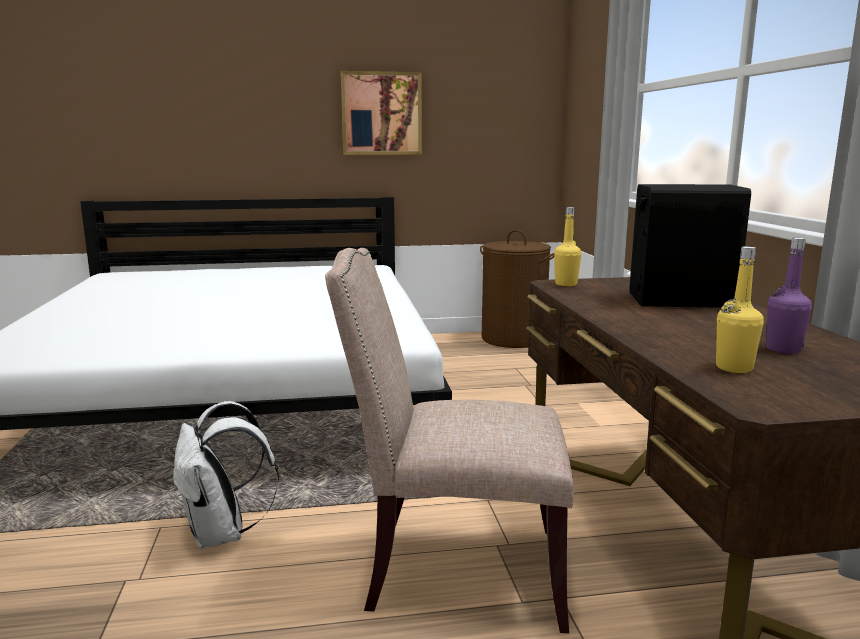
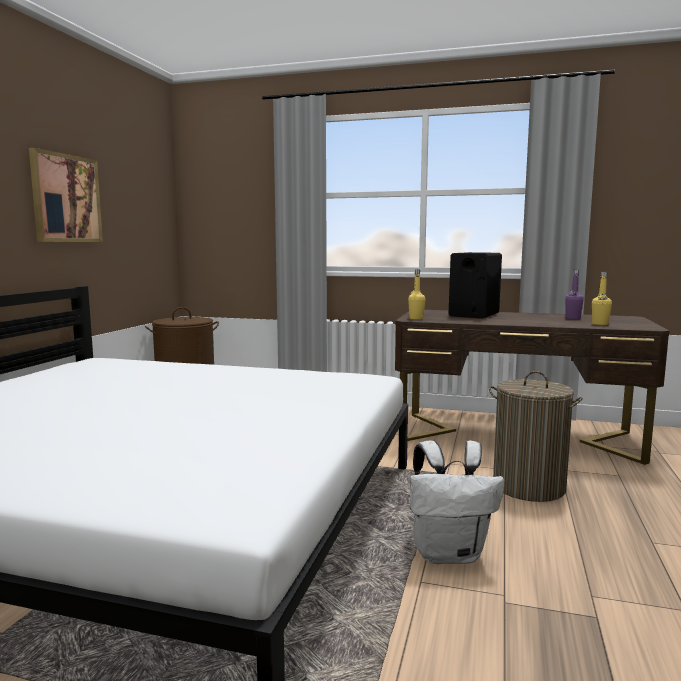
camera: 65 degrees left, 5 degrees down
(455, 571) = (528, 486): beige chair -> laundry basket

